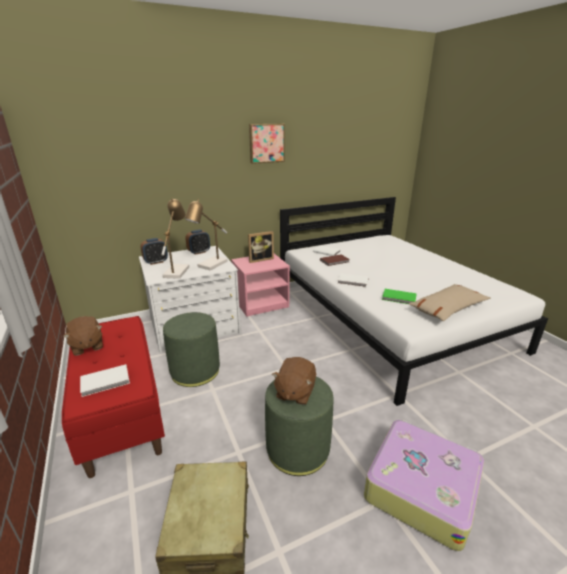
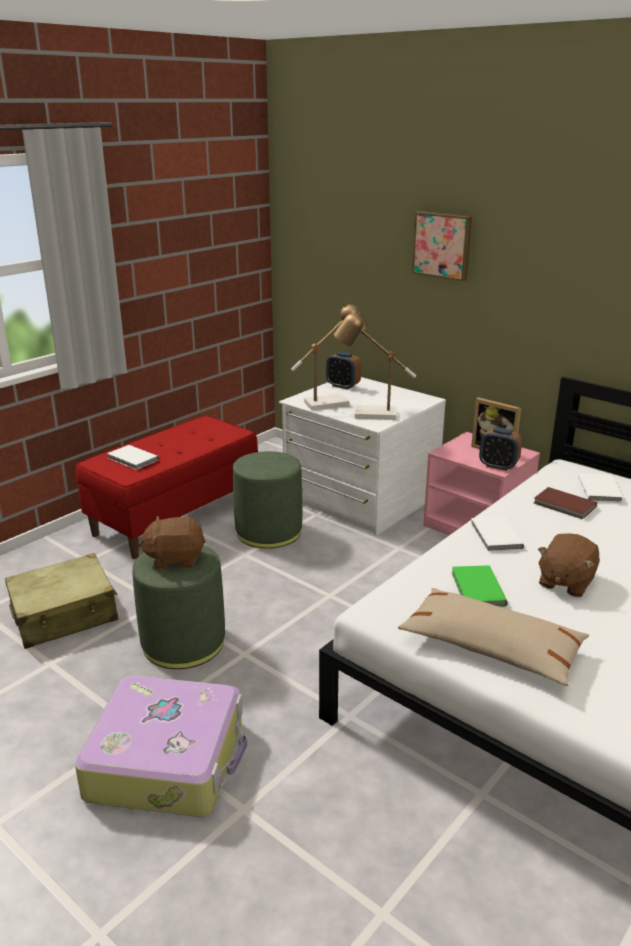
camera: 65 degrees right, 0 degrees up
(87, 346) = (180, 432): brown plush toy -> brown plush toy (565, 582)
(199, 252) = (405, 396): alarm clock -> alarm clock (498, 466)
(266, 143) = (559, 249): picture -> picture (442, 245)

